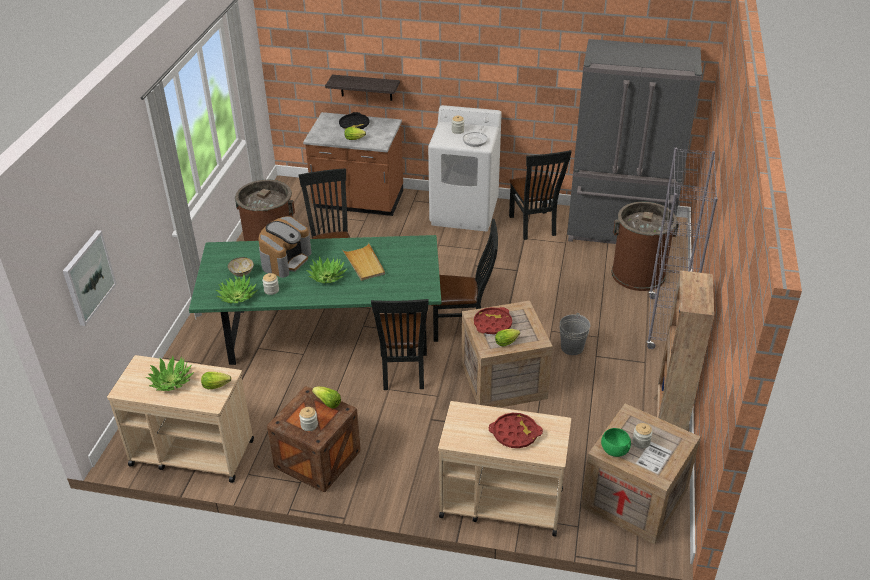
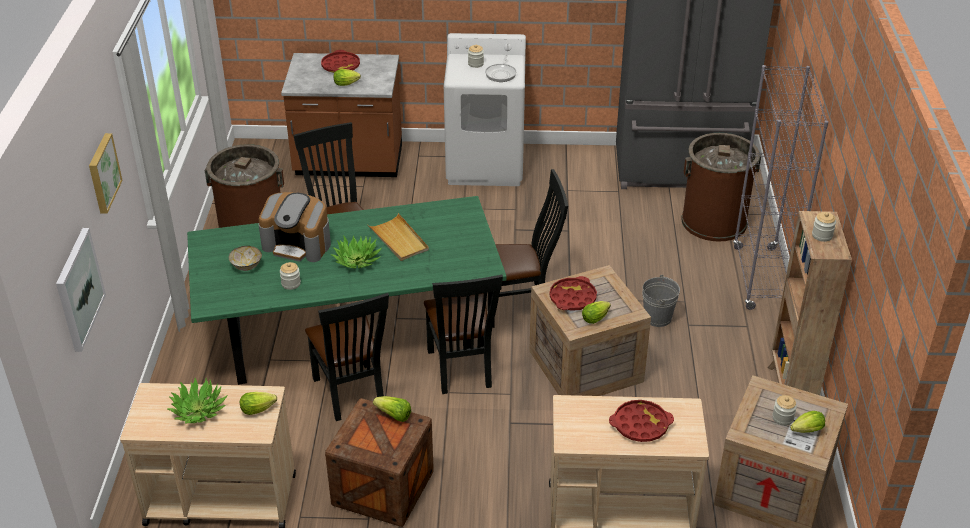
camera: 10 degrees left, 0 degrees up
(123, 189) = (102, 173): none -> picture
(237, 296) = (249, 296): potted plant -> none
(285, 260) = (298, 244): coffee machine -> coffee machine turned 90 degrees clockwise
(309, 425) = (378, 445): jar -> jar (822, 235)
(354, 125) = (341, 66): black tray -> red tray
(366, 87) = (351, 18): shelf -> none
(534, 227) = (576, 175): black chair -> black chair (351, 395)
(614, 450) = (754, 431): green bowl -> none
(657, 455) = (805, 431): none -> lettuce

